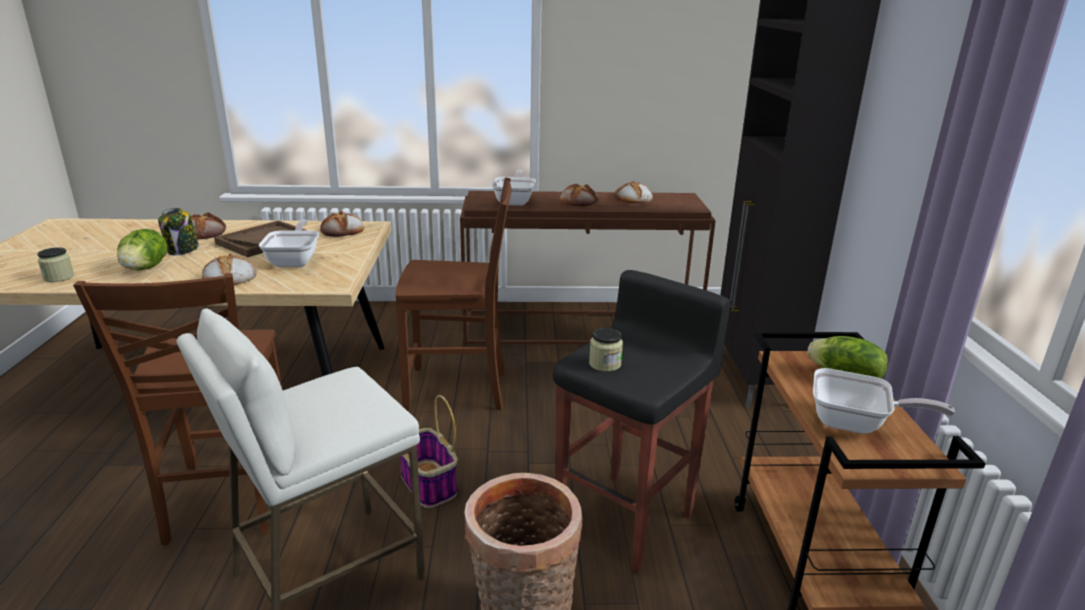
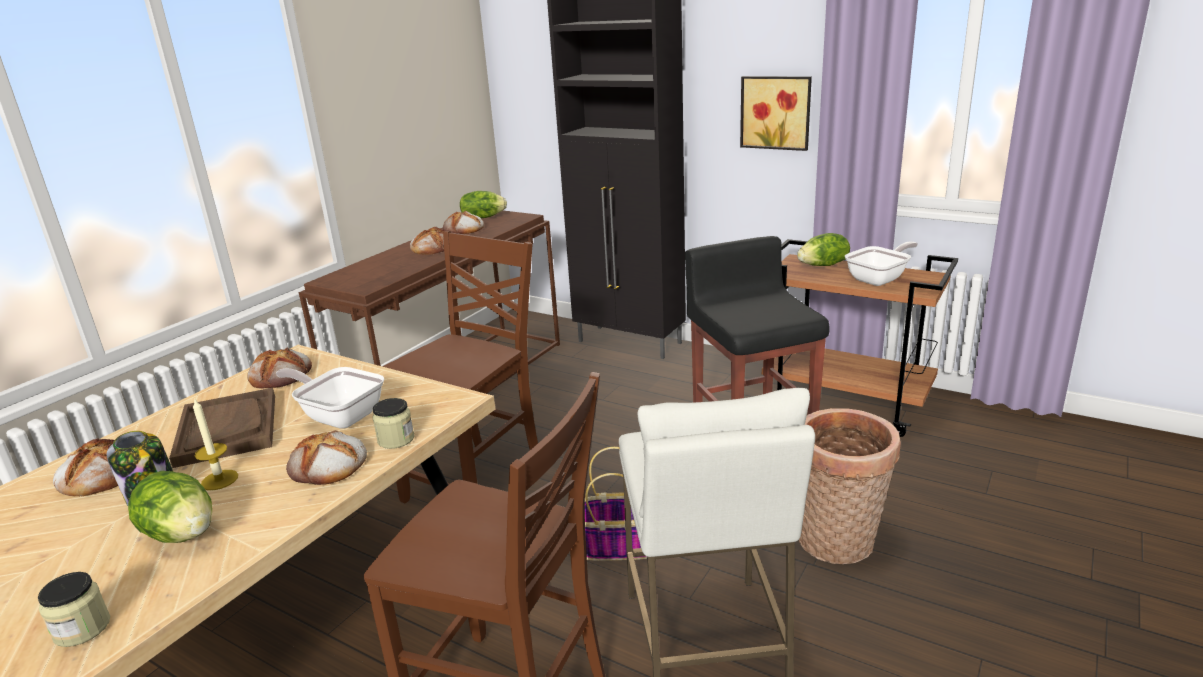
camera: 55 degrees left, 0 degrees up
(205, 258) = (219, 480): none -> candle
(515, 201) = (383, 270): frying pan -> none
(605, 364) = (755, 320): jar -> jar (396, 439)
(669, 196) = (483, 217): none -> lettuce
(918, 168) = (776, 112): none -> picture

